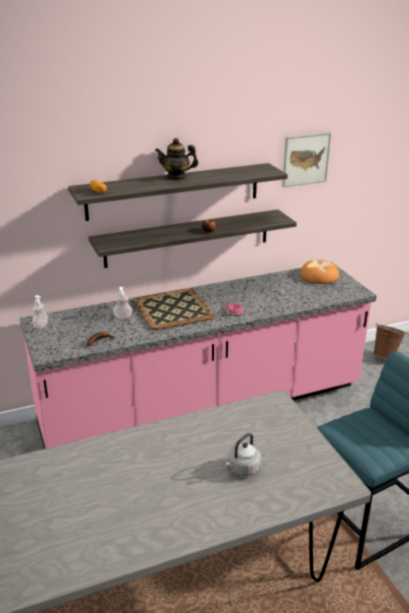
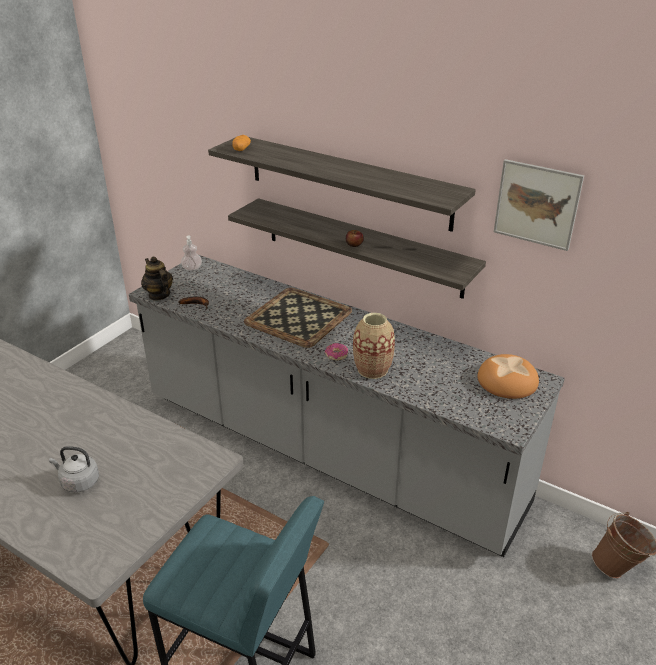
camera: 55 degrees right, 5 degrees up
(123, 317) = (251, 298): soap dispenser -> none
(176, 177) = (338, 163): teapot -> teapot (159, 295)
(203, 408) = (328, 451): pink counter -> grey counter
(263, 307) = (372, 369): none -> vase

